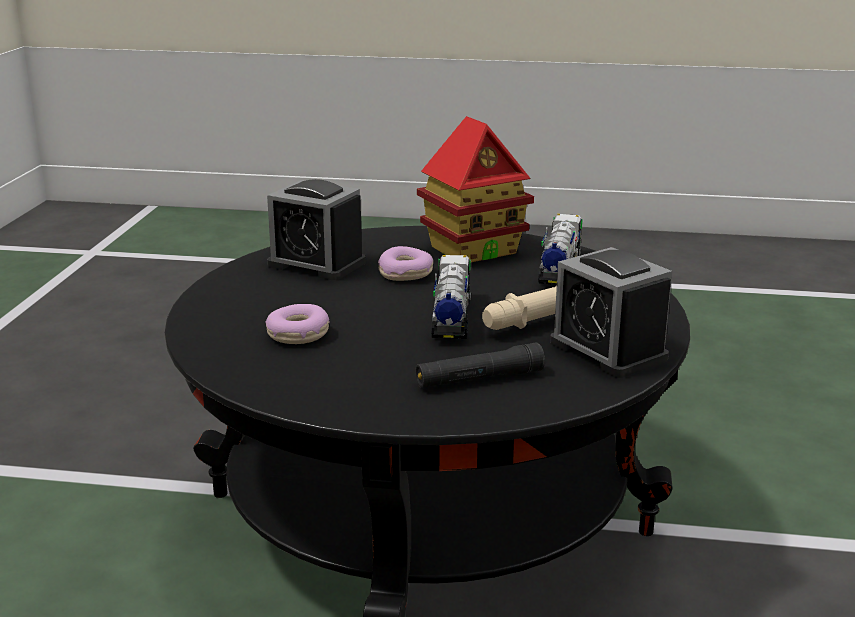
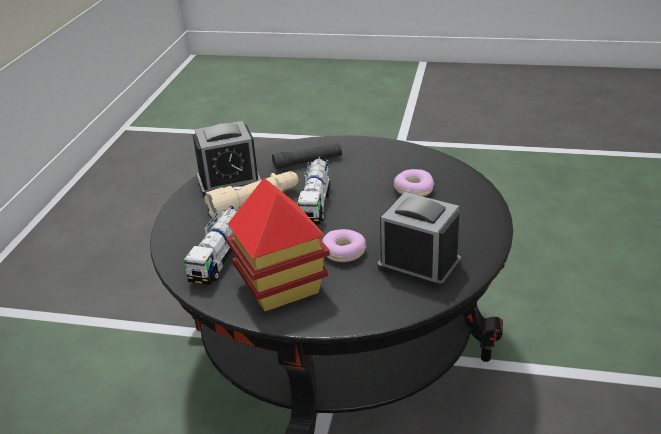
camera: 175 degrees left, 10 degrees up
(608, 351) = (229, 181): alarm clock -> alarm clock turned 105 degrees clockwise

